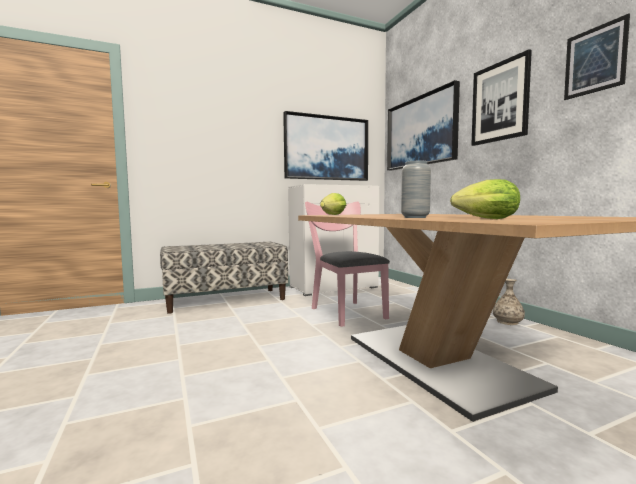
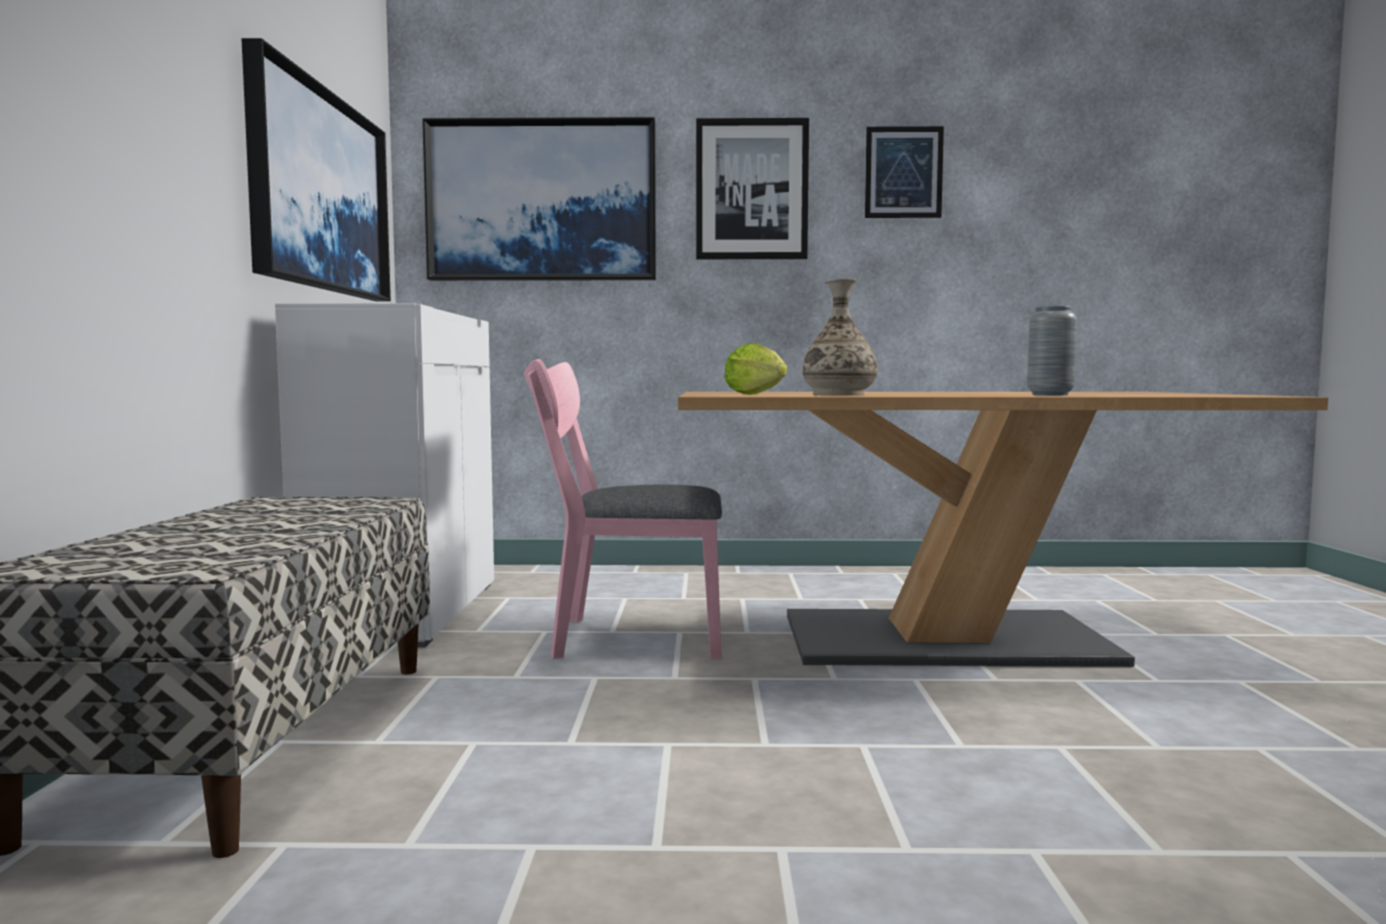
camera: 65 degrees left, 0 degrees up
(483, 219) = (1150, 394): lettuce -> none
(507, 322) = (817, 574): vase -> vase (838, 395)

